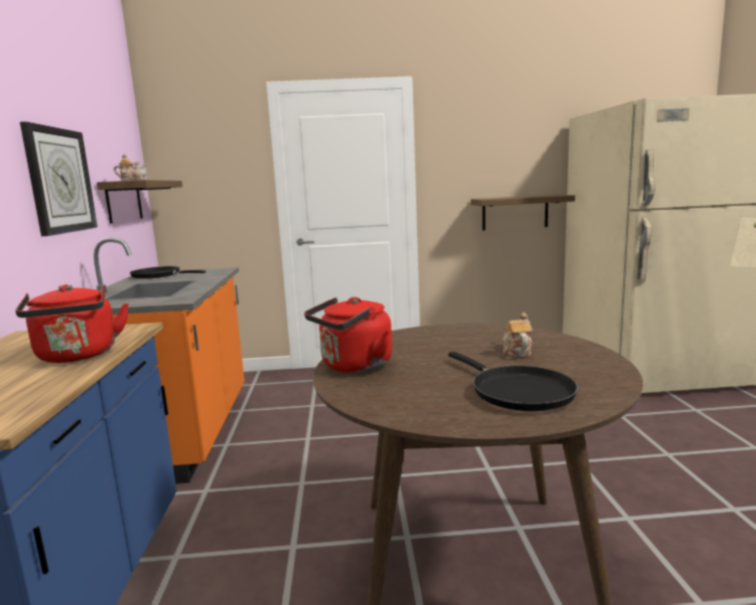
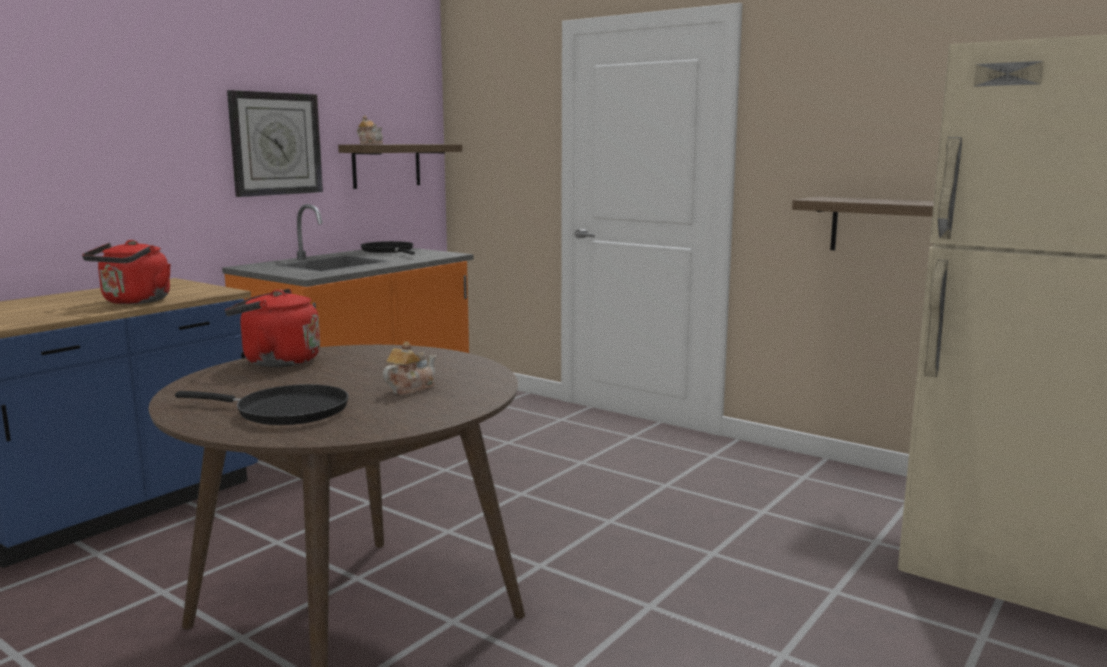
camera: 40 degrees right, 0 degrees up
(517, 391) = (285, 411): black frying pan -> black frying pan turned 90 degrees counterclockwise

